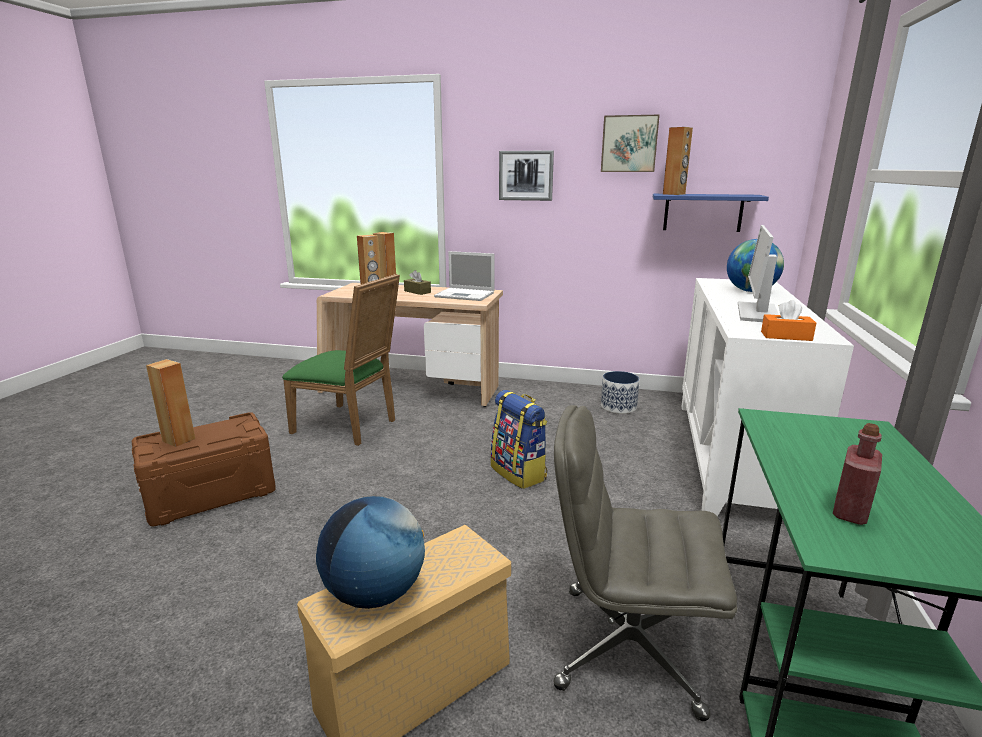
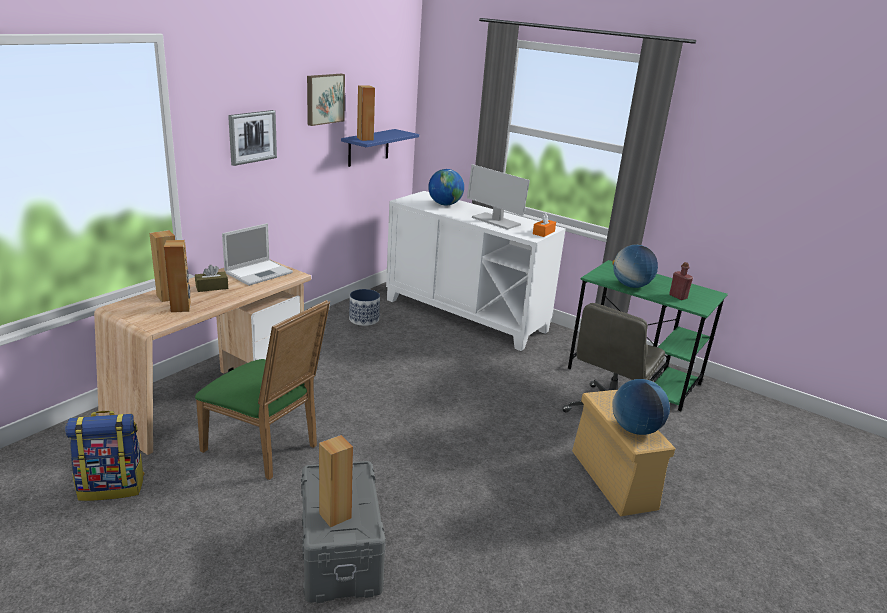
camera: 70 degrees left, 5 degrees up
(210, 493) = (339, 554): brown storage box -> grey storage box
(350, 426) = (266, 448): green chair -> green chair turned 75 degrees clockwise
(519, 473) = (429, 389): backpack -> backpack (112, 487)
(796, 453) = (631, 286): none -> globe

